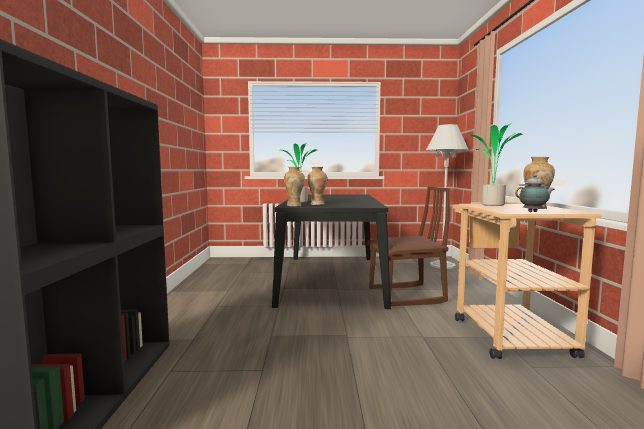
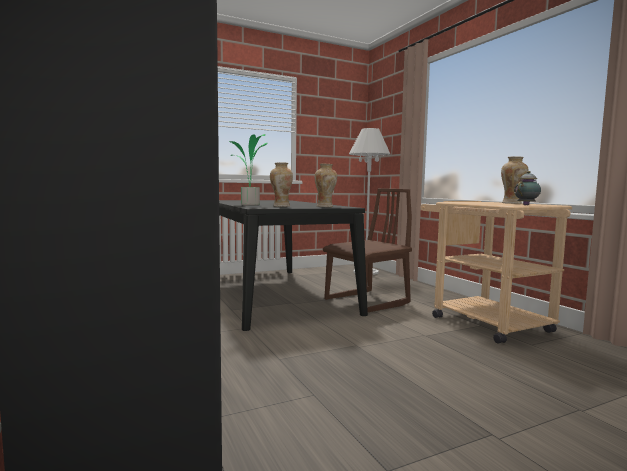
camera: 25 degrees left, 0 degrees up
(294, 206) = (262, 207): vase -> vase (325, 206)
(492, 205) = (470, 202): potted plant -> none

